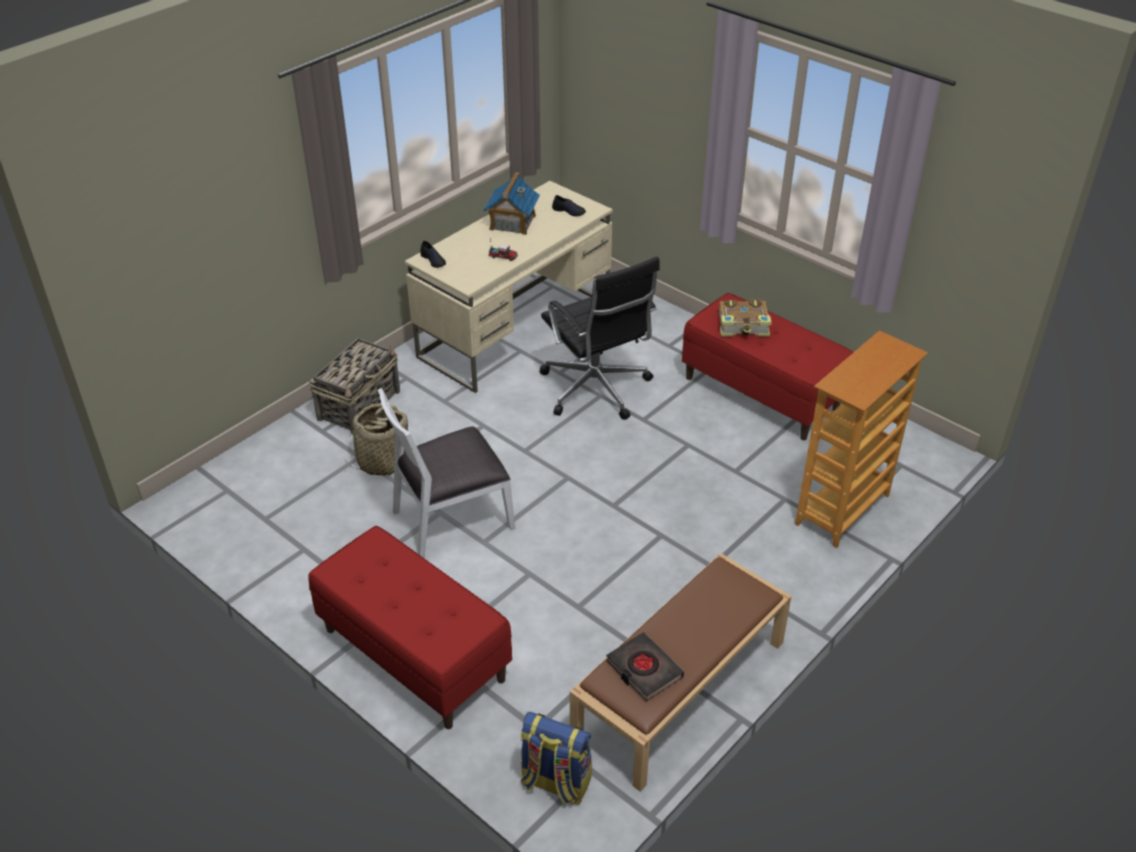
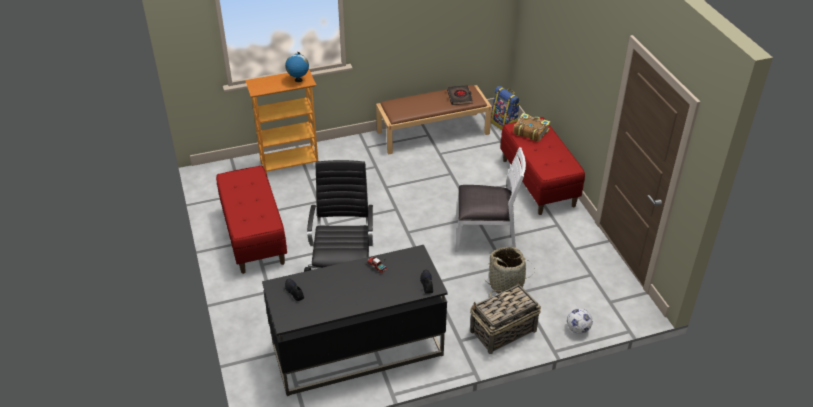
camera: 150 degrees left, 0 degrees up
(263, 440) = (578, 329): none -> football
(512, 223) = (344, 297): toy house -> none
(516, 330) = (356, 350): beige desk -> black desk
(743, 326) = (253, 212): book -> book (530, 131)
(850, 382) = (298, 80): none -> globe

